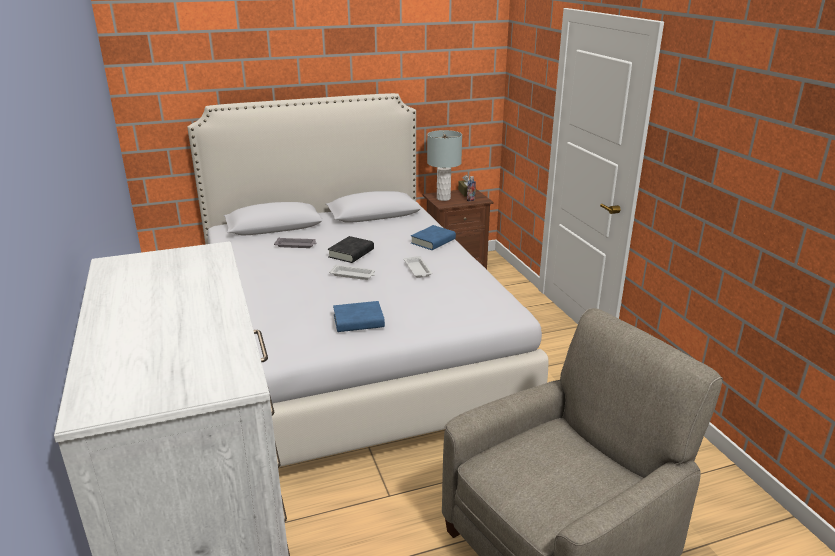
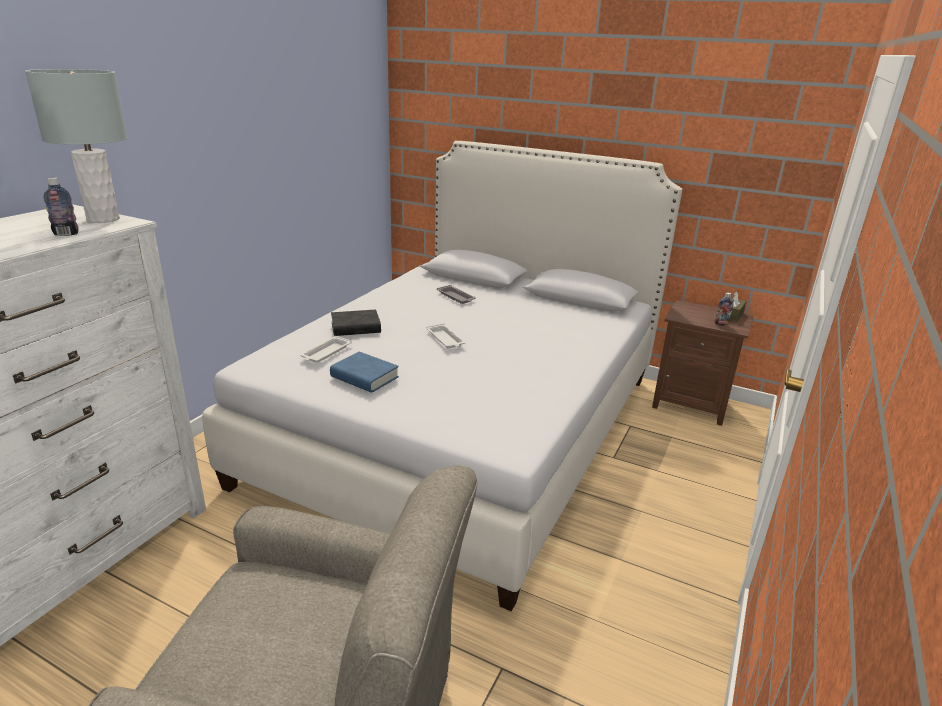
camera: 45 degrees right, 0 degrees up
(209, 274) = (66, 234): none -> bottle
(351, 253) = (483, 321): black book -> black book (356, 327)
(417, 270) = (511, 362): white tray -> white tray (325, 353)
(433, 241) = (583, 344): blue book -> none
(443, 198) = (690, 311): grey table lamp -> grey table lamp (102, 219)

